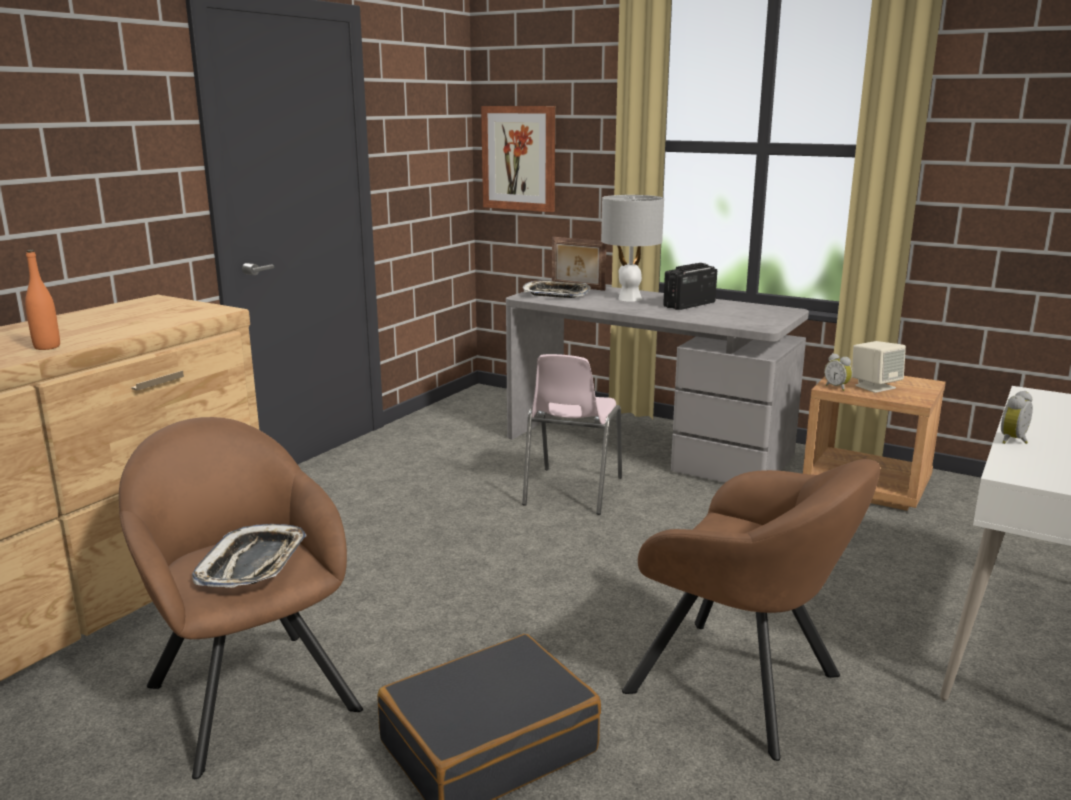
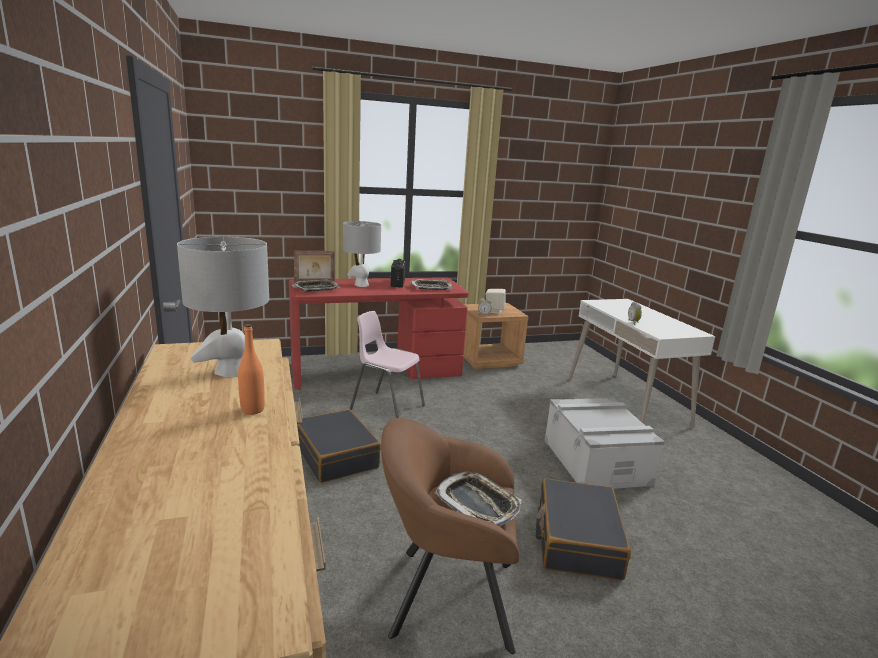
camera: 50 degrees left, 0 degrees up
(129, 322) = (231, 371): none -> grey table lamp
(415, 517) = (336, 456): none -> black suitcase
(519, 158) = (238, 196): picture -> none
(571, 491) = (386, 407): pink chair -> pink chair turned 150 degrees clockwise
(646, 446) = (376, 370): grey desk -> red desk
(727, 317) = (431, 287): none -> tray
(743, 688) = (596, 461): brown armchair -> grey storage box

